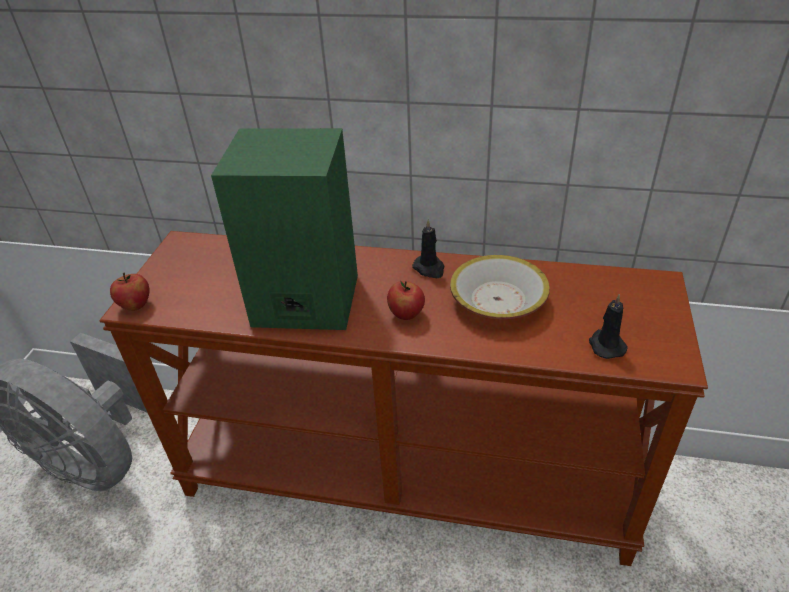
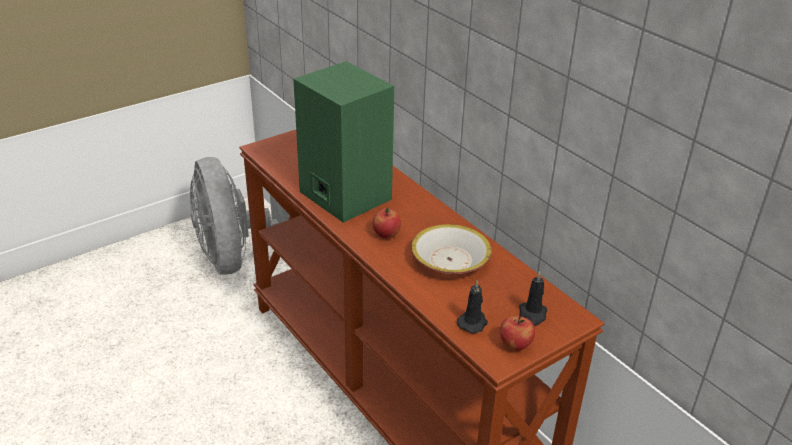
camera: 40 degrees right, 5 degrees down
(136, 305) = (263, 148): apple -> apple (515, 345)
(429, 268) = (438, 220): black candle -> black candle (532, 315)

